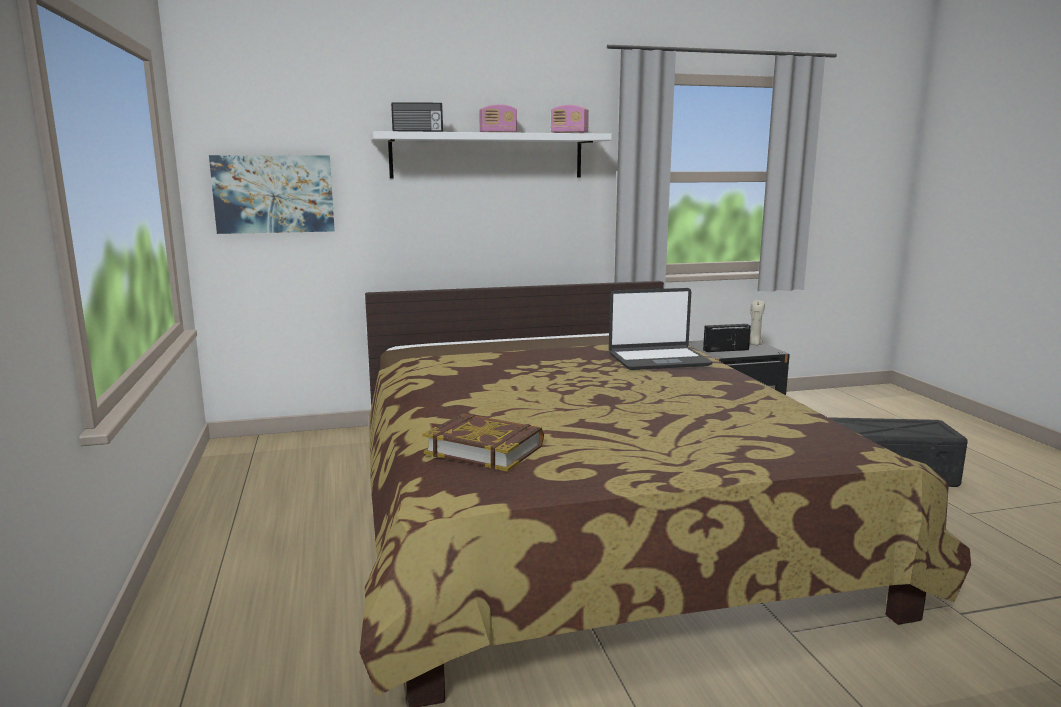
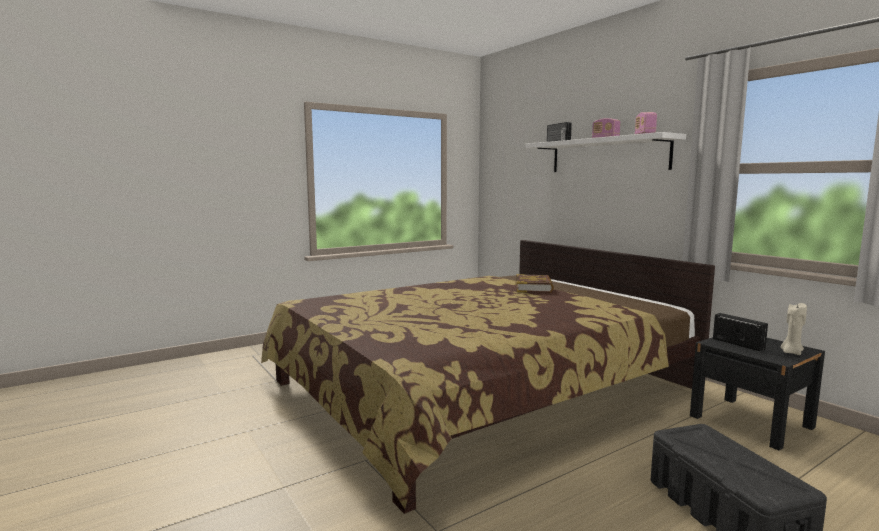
camera: 70 degrees right, 5 degrees down
(274, 194) = (507, 181): picture -> none
(484, 449) = (352, 297): book -> book (534, 288)
(658, 360) = (566, 308): laptop -> none

